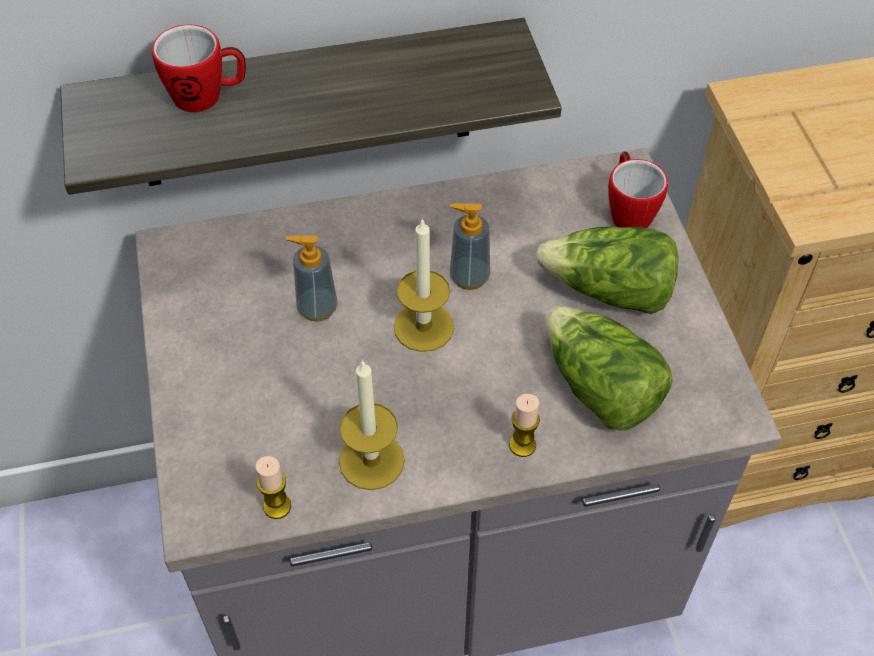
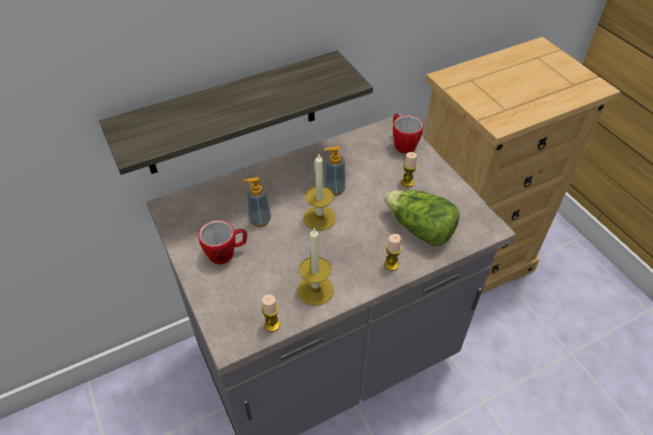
camera: 15 degrees left, 5 degrees down
(207, 96) = (185, 112): mug -> mug (226, 253)
(609, 291) = (407, 182): lettuce -> candle

